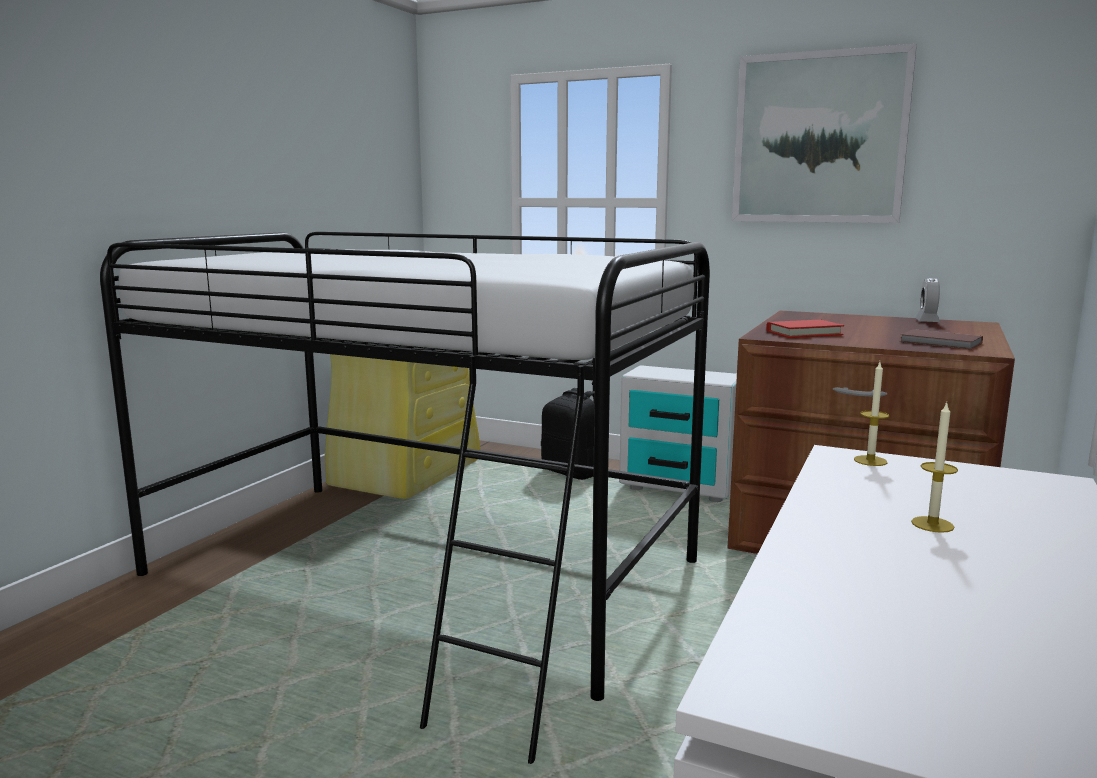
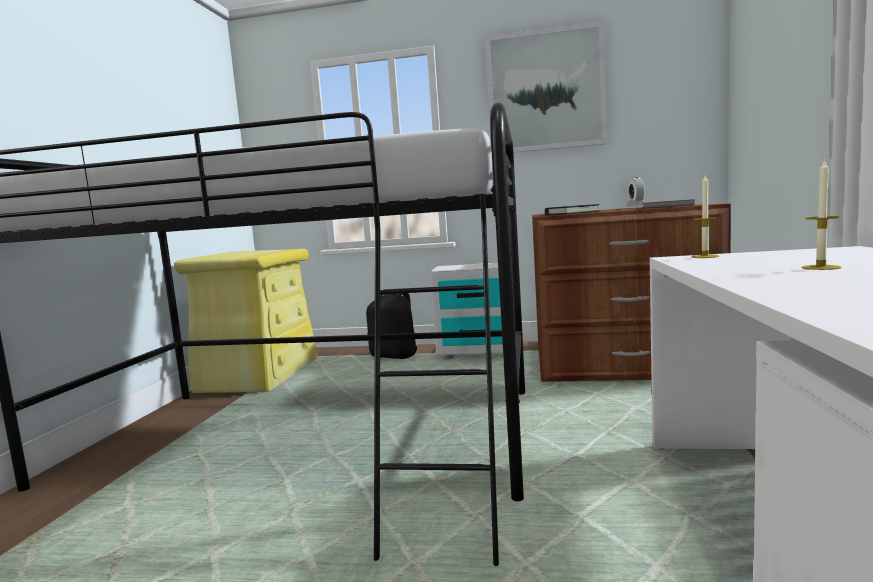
camera: 15 degrees left, 5 degrees down
(804, 333) = (572, 213): red book -> black book

